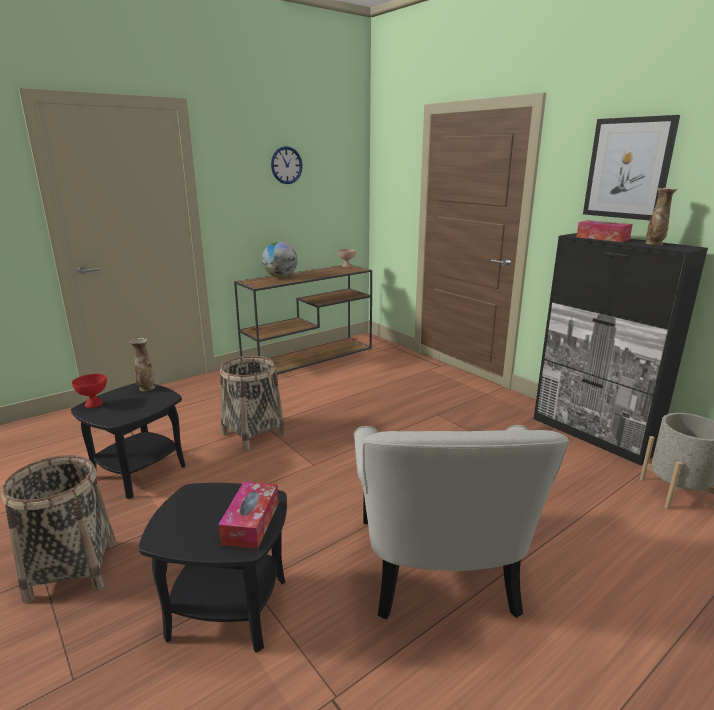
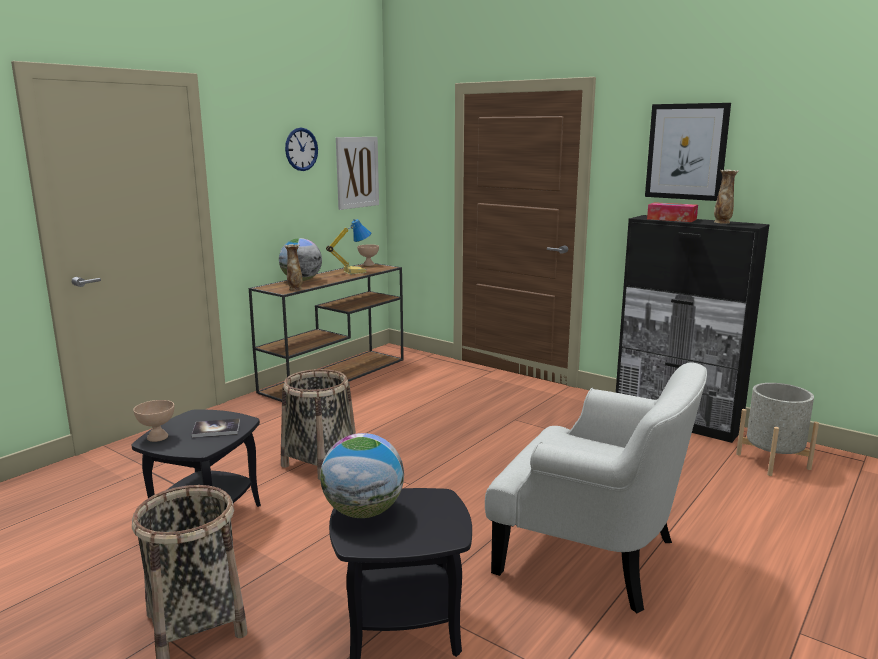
camera: 15 degrees left, 5 degrees down
(93, 404) = (157, 437): red bowl -> beige bowl
(141, 402) = (216, 429): none -> book
(146, 388) = (208, 414): vase -> vase (295, 289)
(192, 504) = (363, 512): none -> globe
(251, 522) = (439, 518): tissue box -> none
(329, 272) = (354, 272): none -> table lamp
(341, 186) = (357, 172): none -> picture
(439, 566) = (592, 554): white armchair -> white armchair turned 45 degrees counterclockwise

